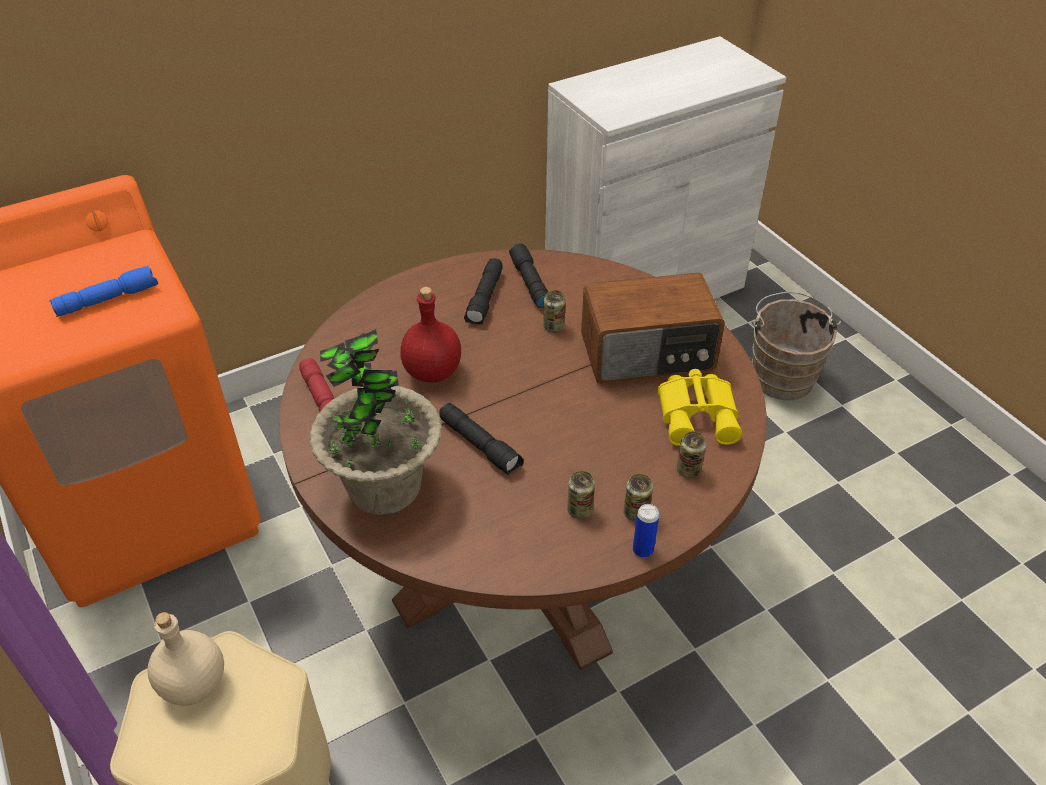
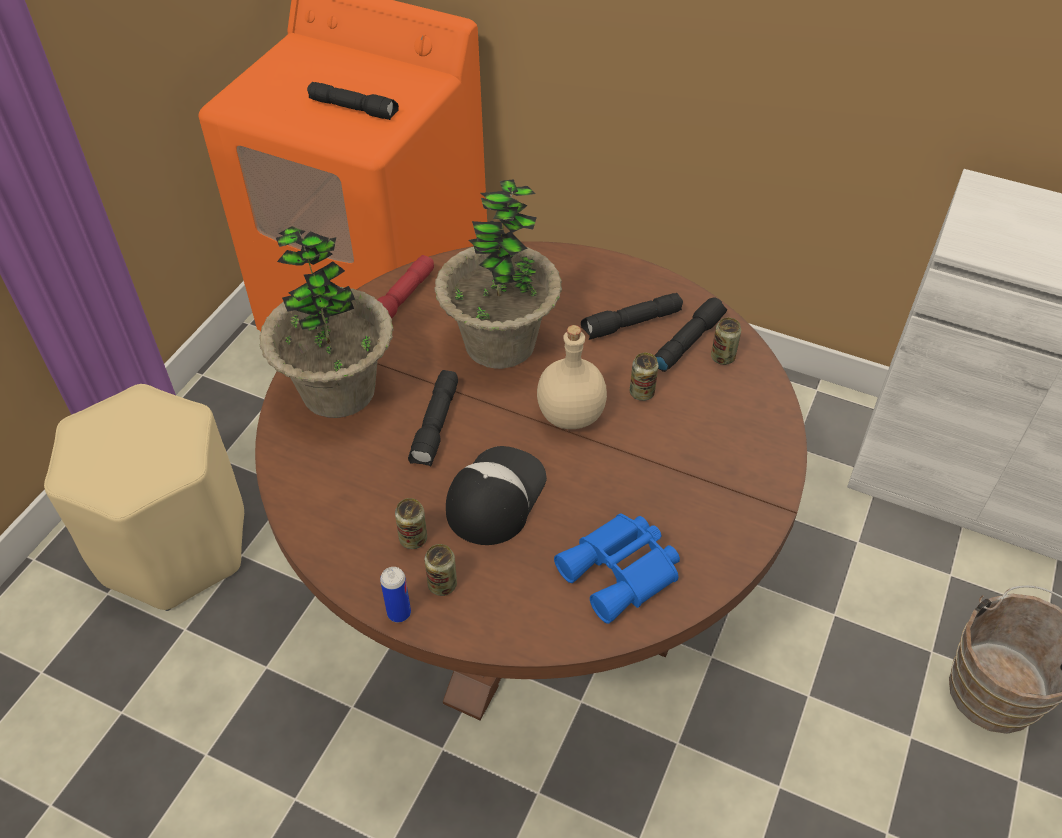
camera: 55 degrees right, 5 degrees up
(108, 299) = (354, 109): blue flashlight -> black flashlight
(192, 685) = (147, 418): beige bottle -> beige bottle (569, 414)
(433, 371) = (500, 343): red bottle -> potted plant
(578, 445) = (494, 496): none -> cap
(648, 355) = (673, 486): radio -> none
(688, 470) = (534, 600): can -> can (722, 357)
(699, 415) = (622, 572): yellow binoculars -> blue binoculars

